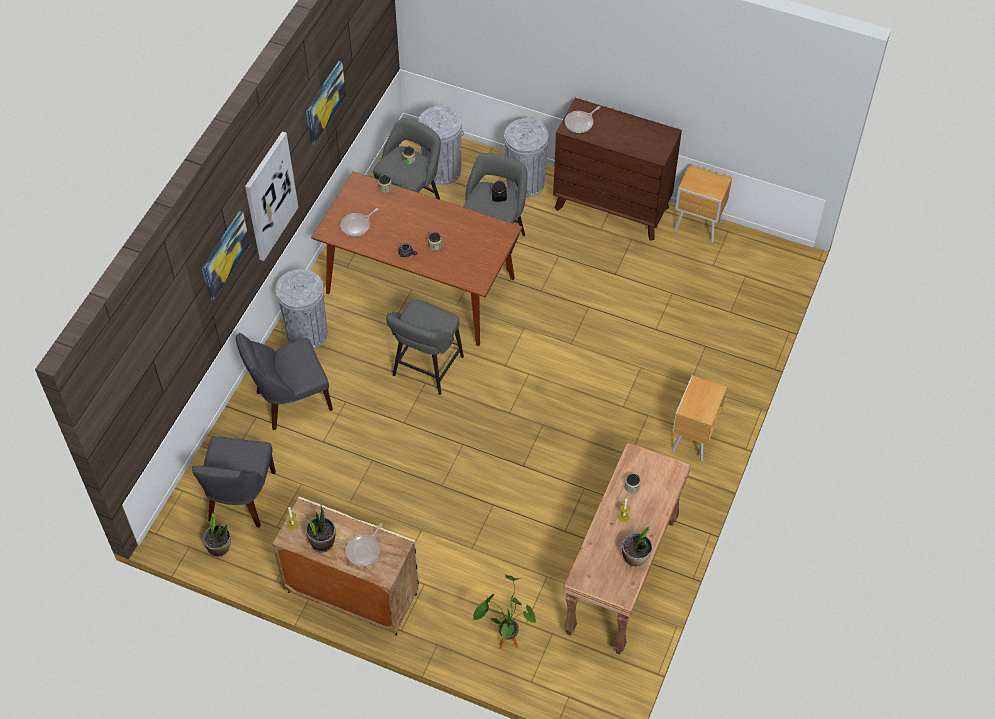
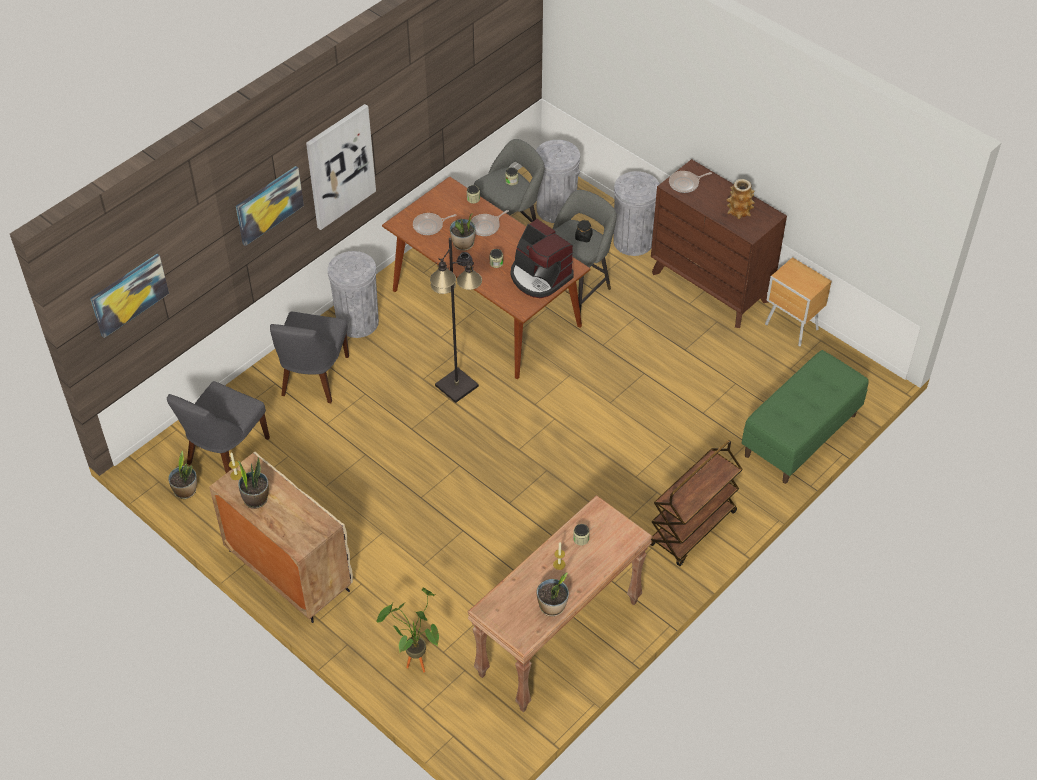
camera: 20 degrees right, 5 degrees down
(290, 401) = (313, 378): grey chair -> grey chair turned 75 degrees counterclockwise
(324, 102) = (428, 95): picture -> picture (129, 294)
(364, 550) = (291, 518): frying pan -> frying pan (486, 226)
(396, 235) = (463, 244): none -> potted plant
(426, 369) = (456, 386): grey stool -> black floor lamp
(480, 247) = (539, 277): none -> coffee machine
(638, 137) = (739, 211): none -> vase
(692, 440) = (692, 529): brown nightstand -> brown cart
(747, 325) = (800, 436): none -> green bench

